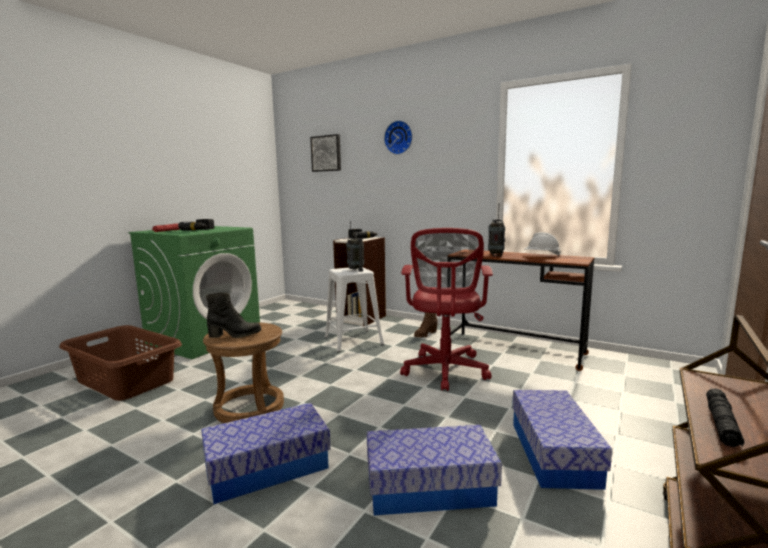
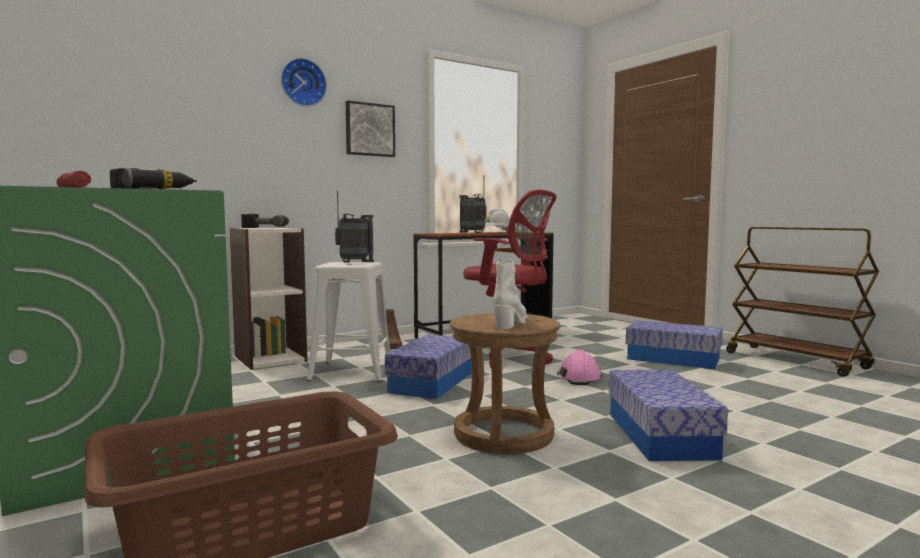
camera: 65 degrees left, 5 degrees down
(235, 335) = (510, 323): black boot -> white boot
(326, 153) = (154, 81): picture -> picture (369, 130)
(411, 411) = (579, 378): none -> pink hard hat
(429, 487) = (709, 391): storage box -> storage box (431, 382)
(721, 424) = (809, 269): black flashlight -> none

